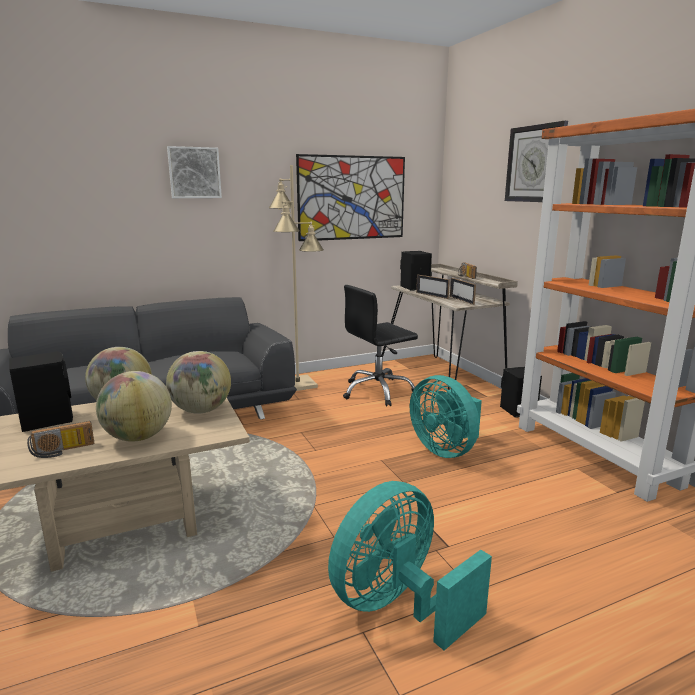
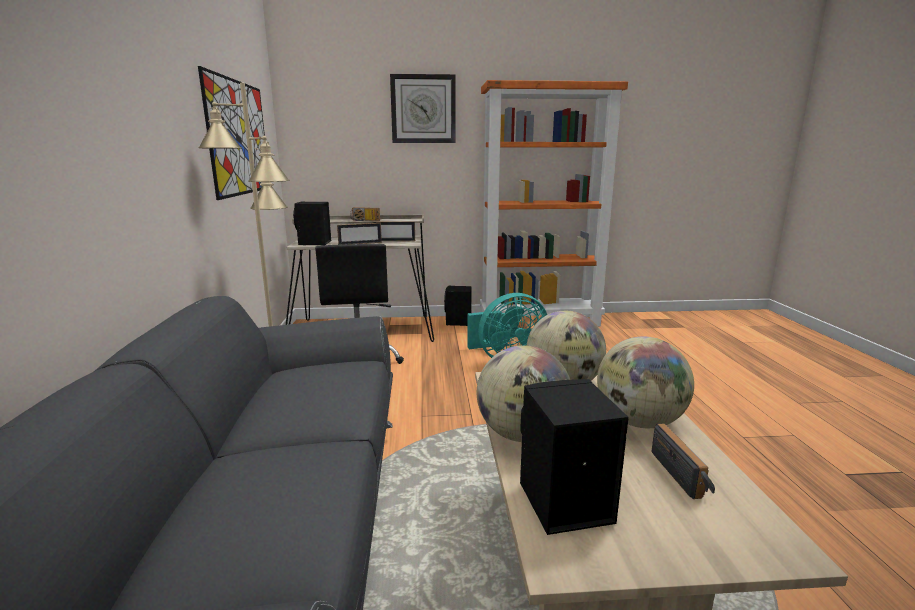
camera: 70 degrees left, 0 degrees up
(194, 173) = (111, 74): picture -> none
(398, 605) = (712, 419): turquoise fan -> none

